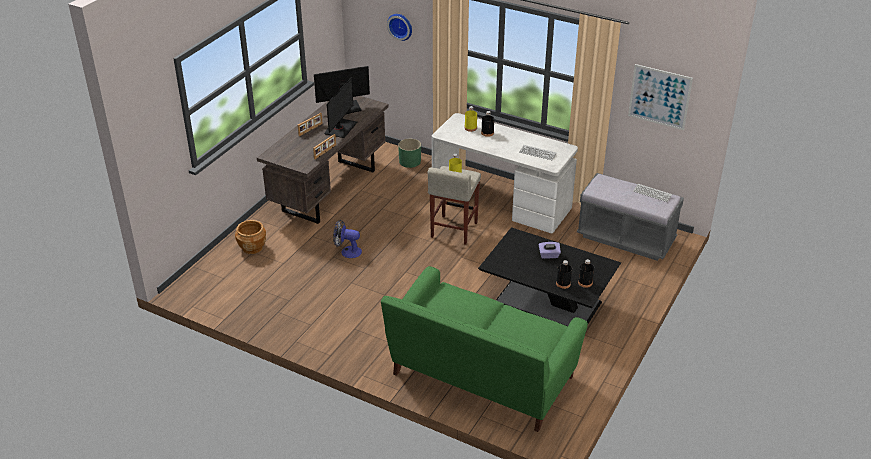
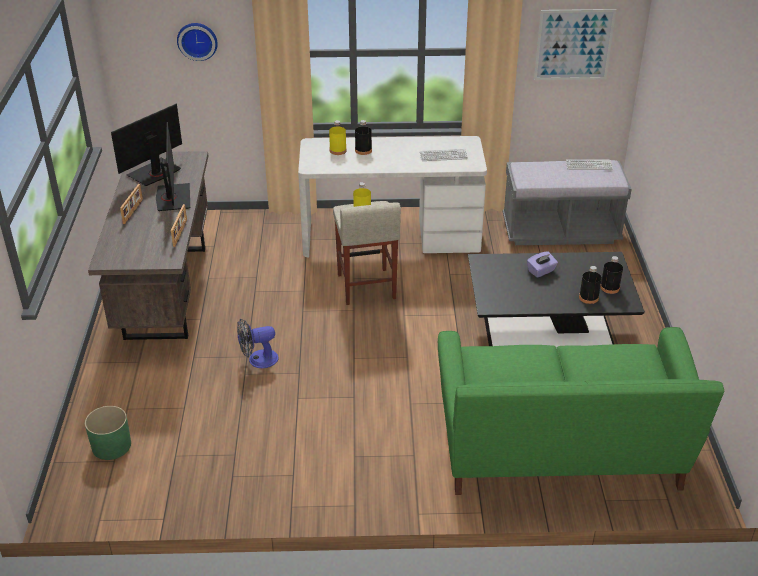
camera: 30 degrees left, 0 degrees up
(252, 247) = (121, 403): brown planter -> none
(409, 161) = (240, 224): green planter -> green planter (111, 445)

